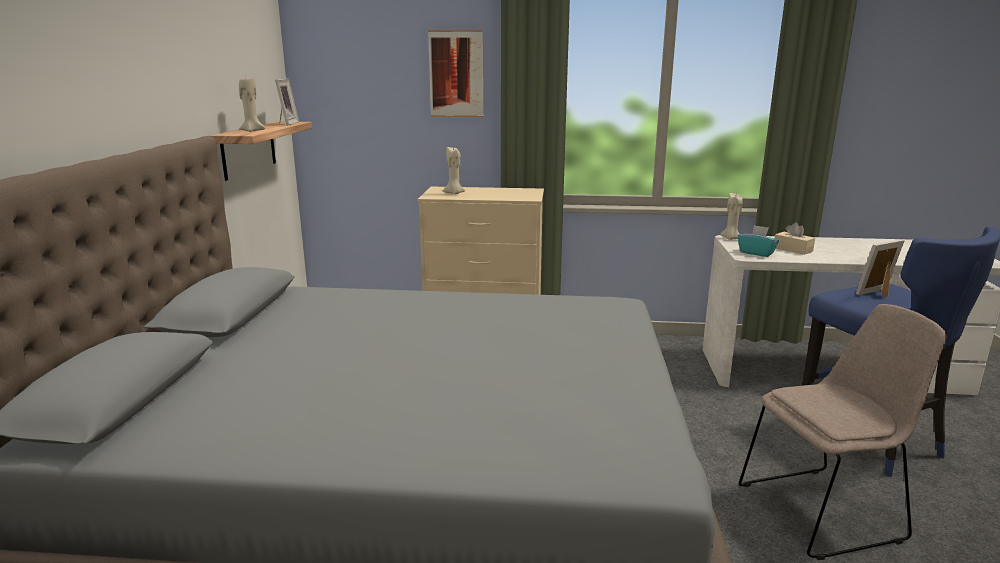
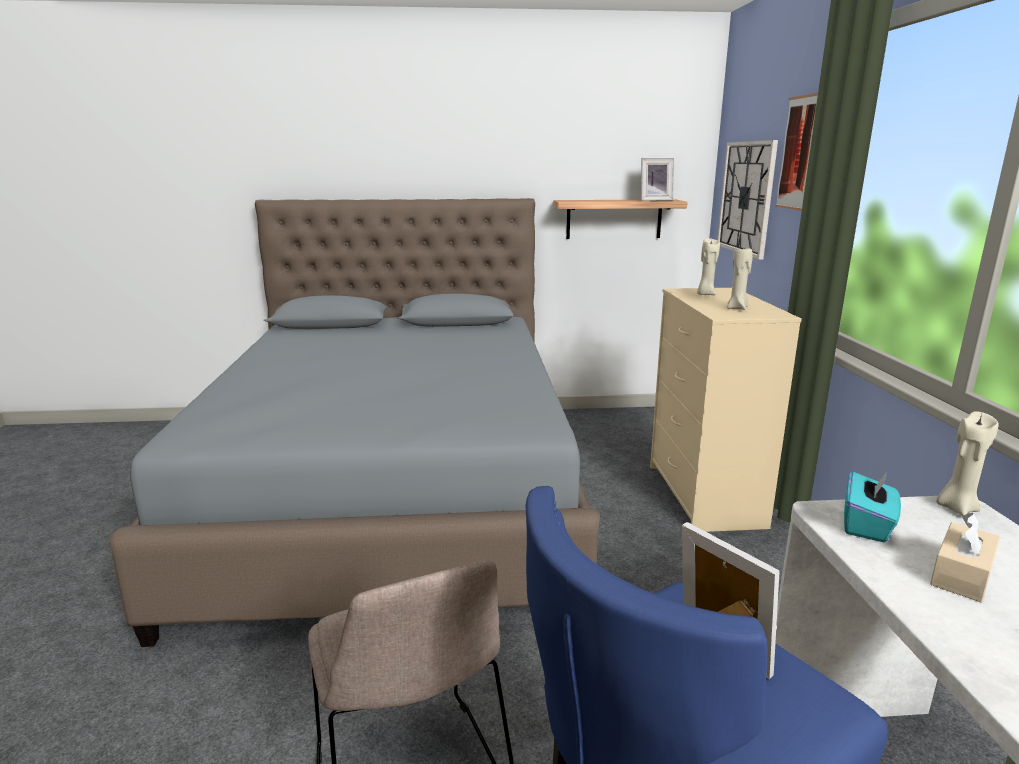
camera: 80 degrees right, 0 degrees up
(252, 131) = (589, 200): beige candle -> beige candle (737, 308)
(371, 112) = (746, 198): none -> wall clock

